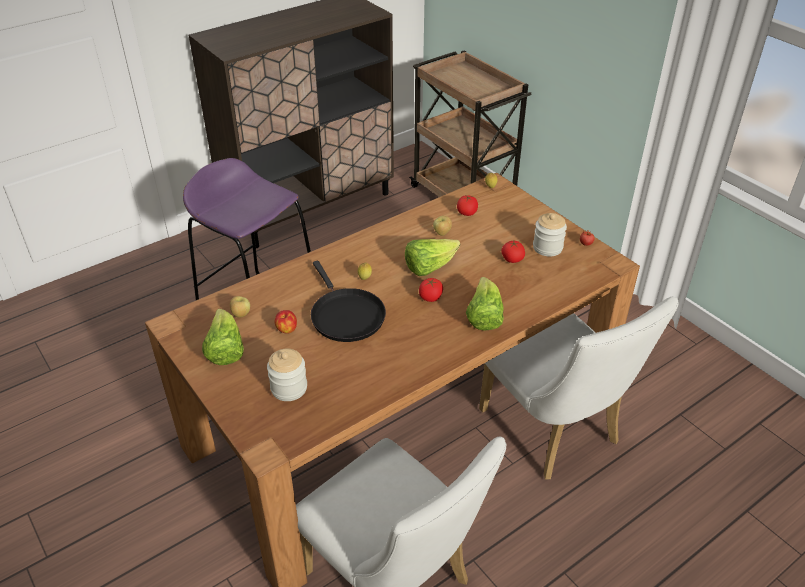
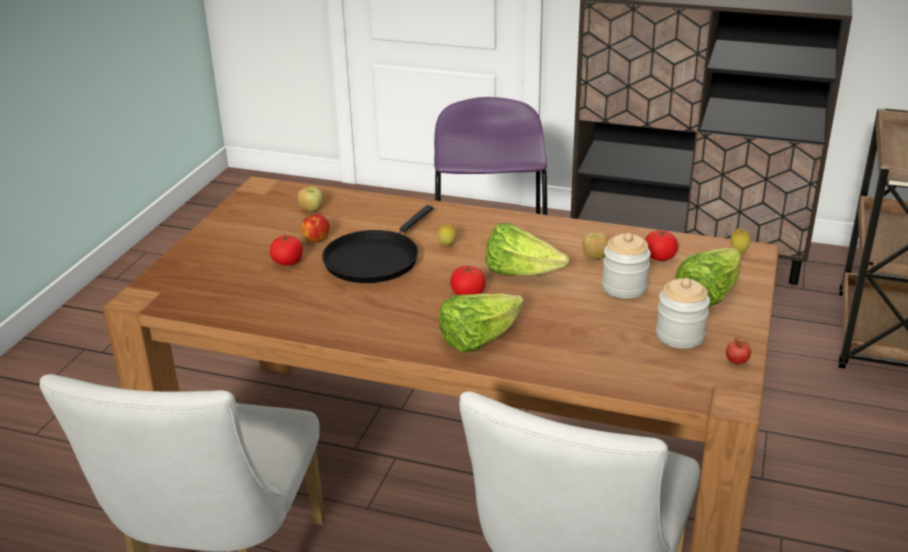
camera: 55 degrees right, 10 degrees down
(225, 350) = (253, 224): lettuce -> lettuce (708, 294)
(289, 388) = (234, 274): jar -> jar (624, 287)
(512, 259) = (616, 319): tomato -> tomato (287, 262)

